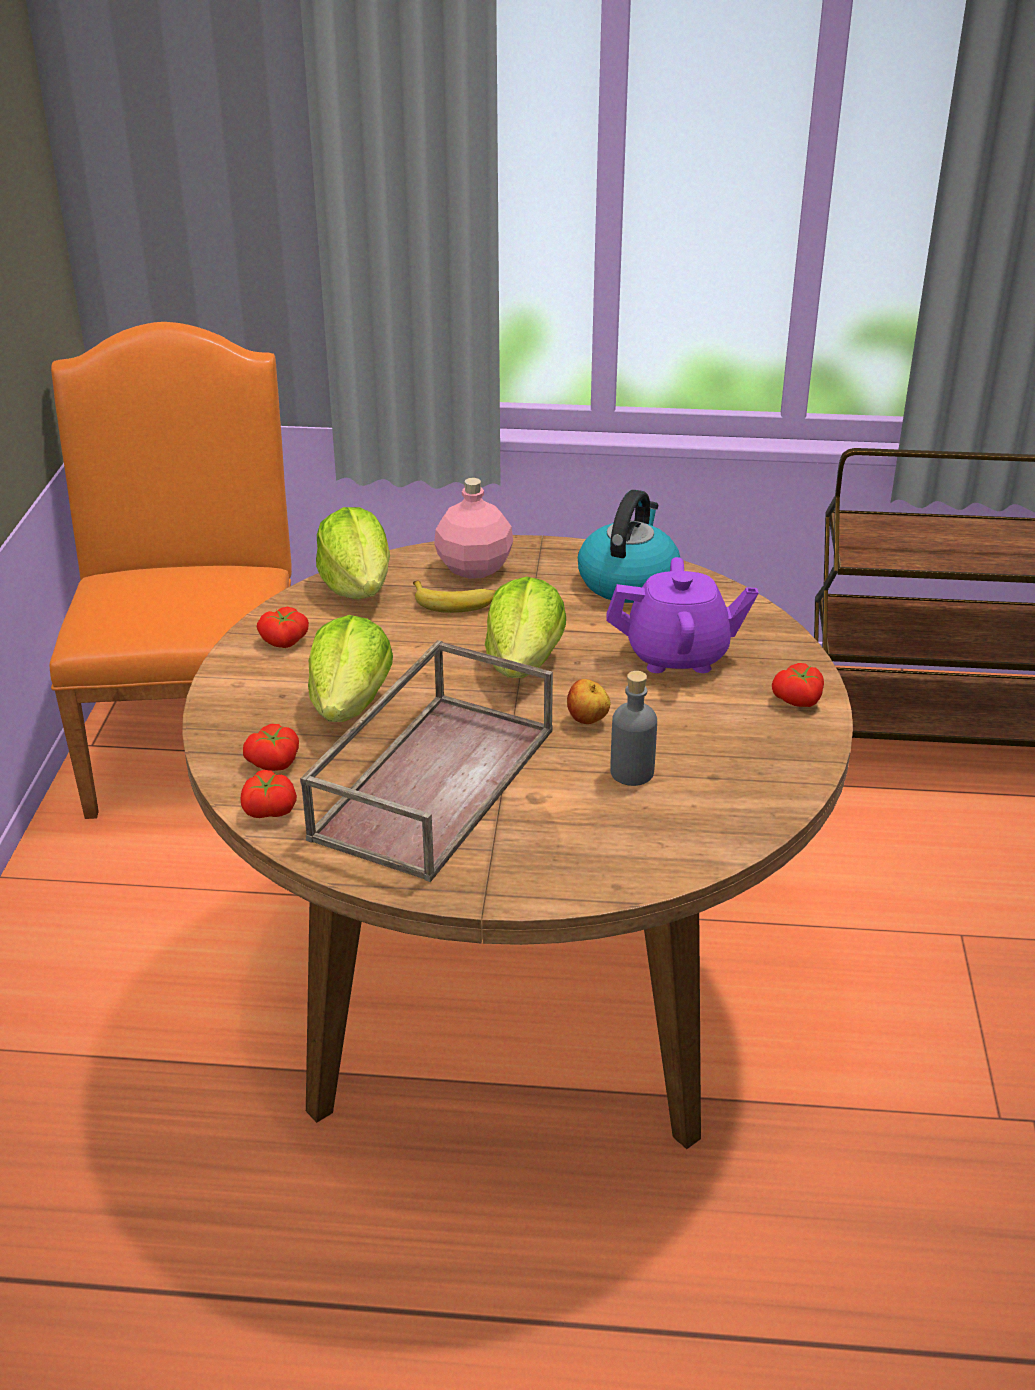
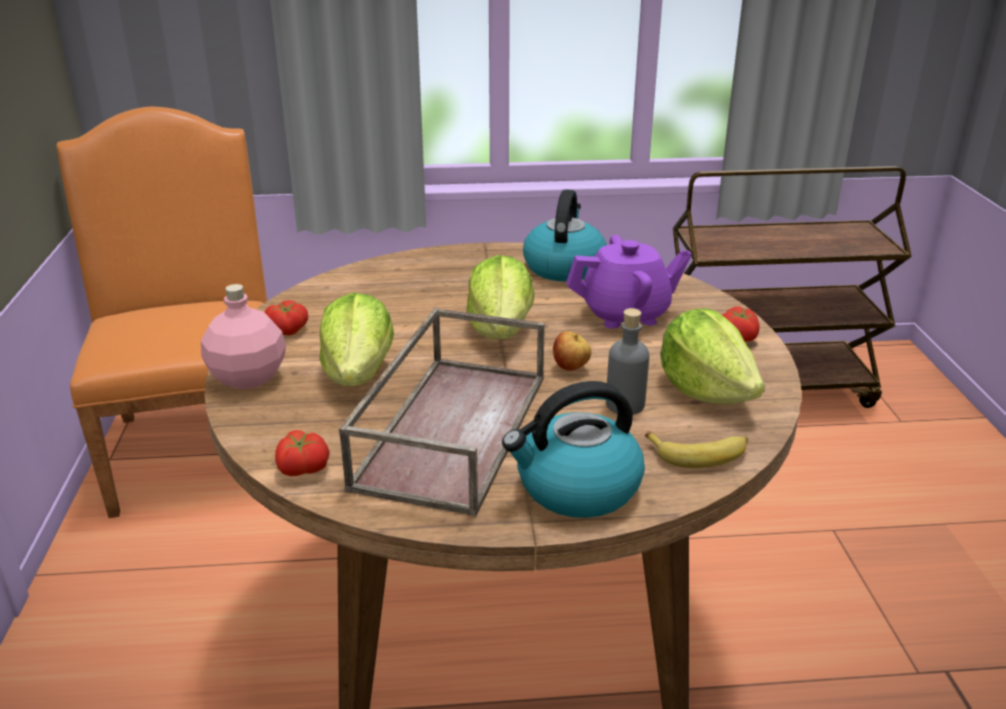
camera: 10 degrees left, 5 degrees down
(274, 763) = (299, 428): tomato -> none
(357, 587) = (342, 287): lettuce -> lettuce (706, 390)
(455, 602) = (428, 292): banana -> banana (700, 454)
(475, 568) = (437, 267): pink bottle -> pink bottle (249, 378)
(544, 863) = (576, 488): none -> kettle

